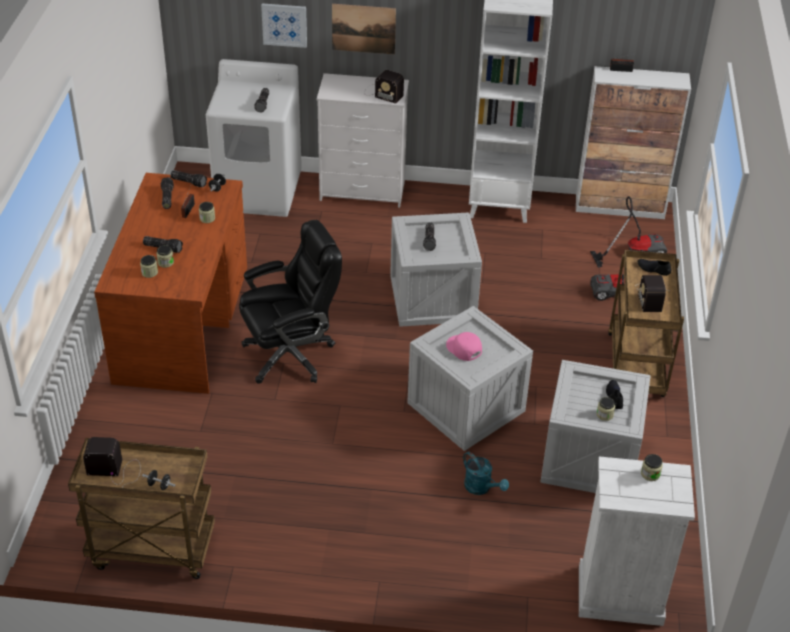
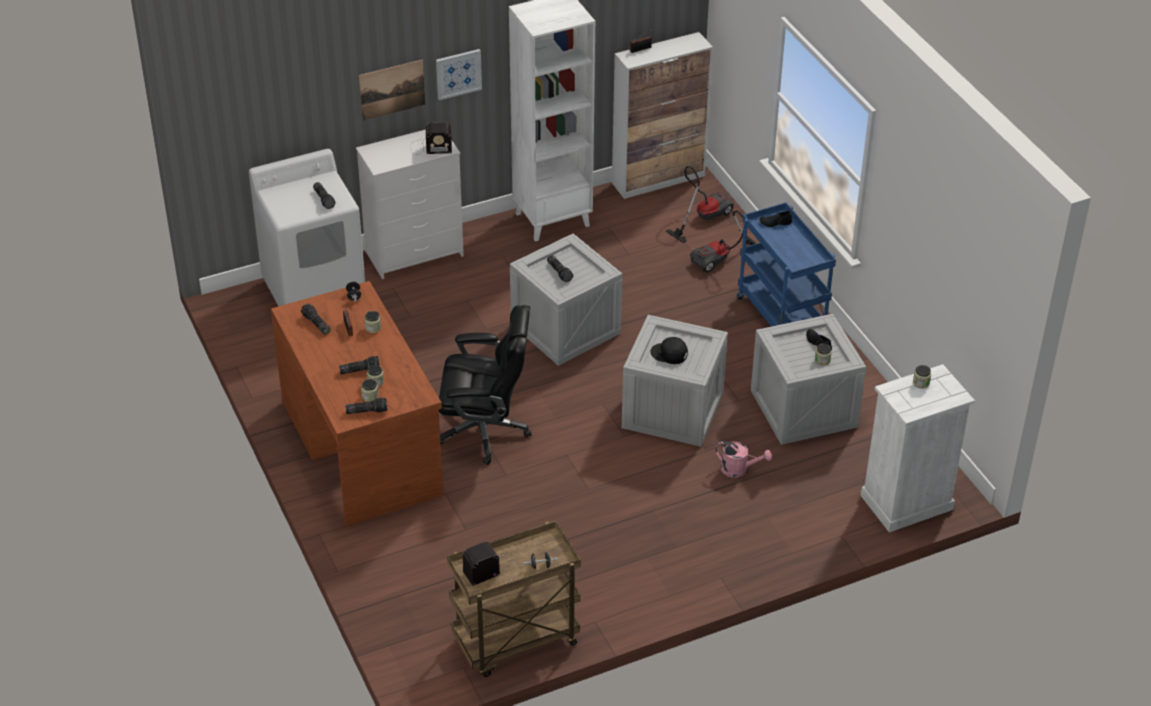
camera: 30 degrees left, 0 degrees up
(189, 182) = (322, 301): flashlight -> flashlight (367, 410)
(284, 25) = (311, 111): picture -> picture (458, 73)
(291, 354) = (485, 430): black office chair -> black office chair turned 60 degrees clockwise
(463, 348) = (669, 354): pink cap -> black cap
(481, 488) = (739, 470): turquoise watering can -> pink watering can
(637, 367) = (782, 317): brown cart -> blue cart
(650, 296) = (791, 247): radio -> none

